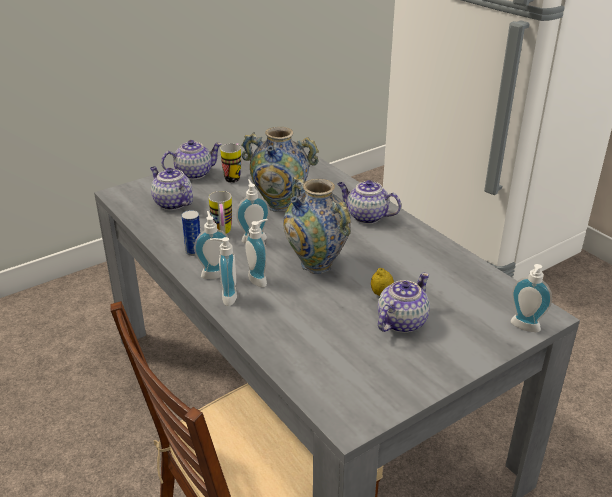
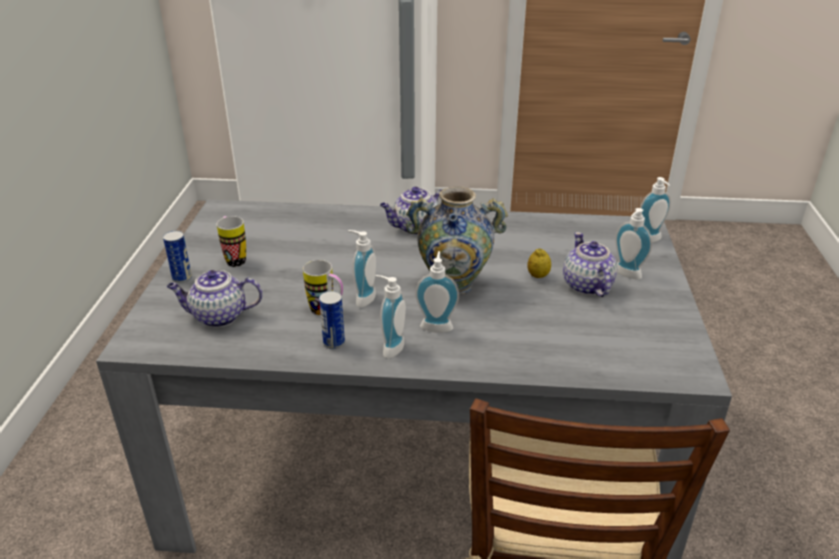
camera: 50 degrees left, 0 degrees up
(193, 173) = (182, 278): teapot -> can
(226, 297) = (441, 358): soap dispenser -> soap dispenser (625, 275)
(280, 205) = (328, 258): vase -> none

